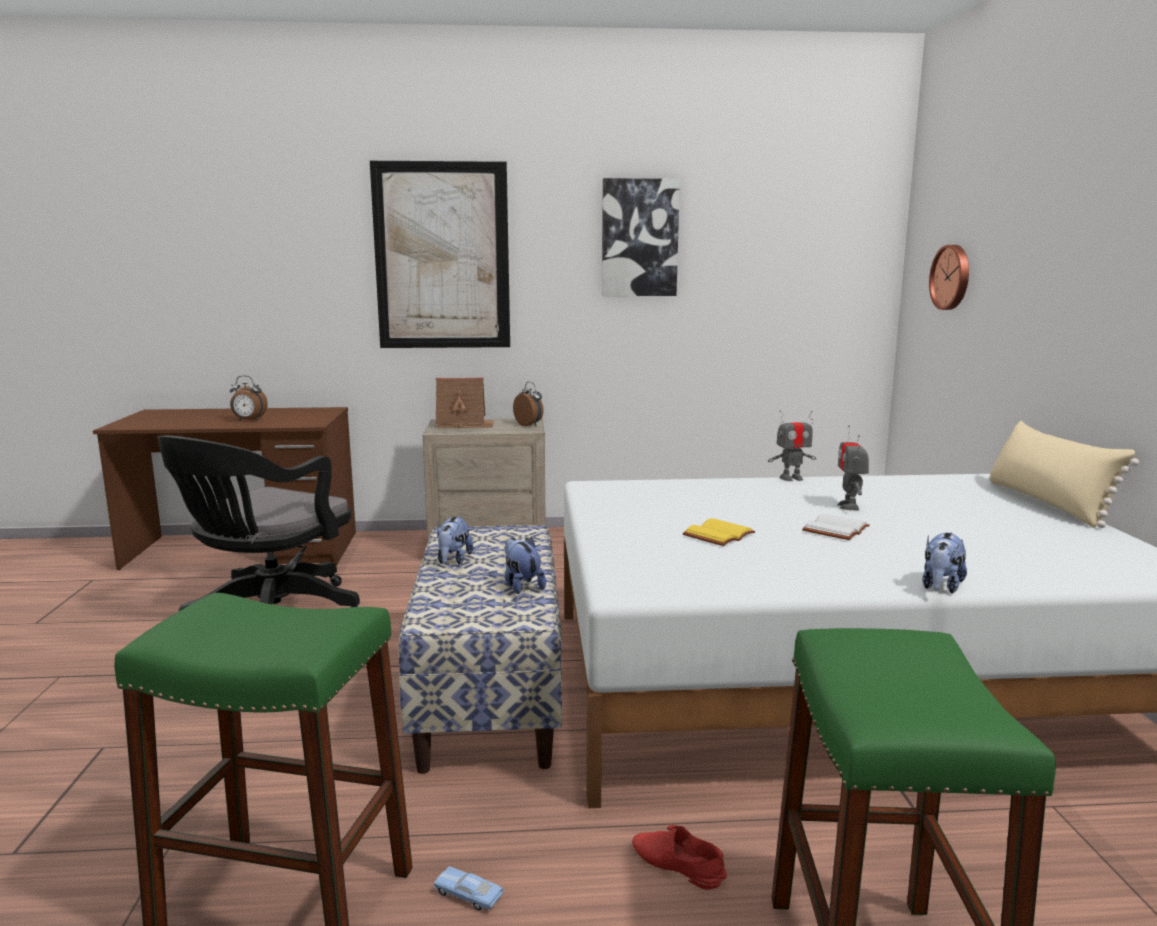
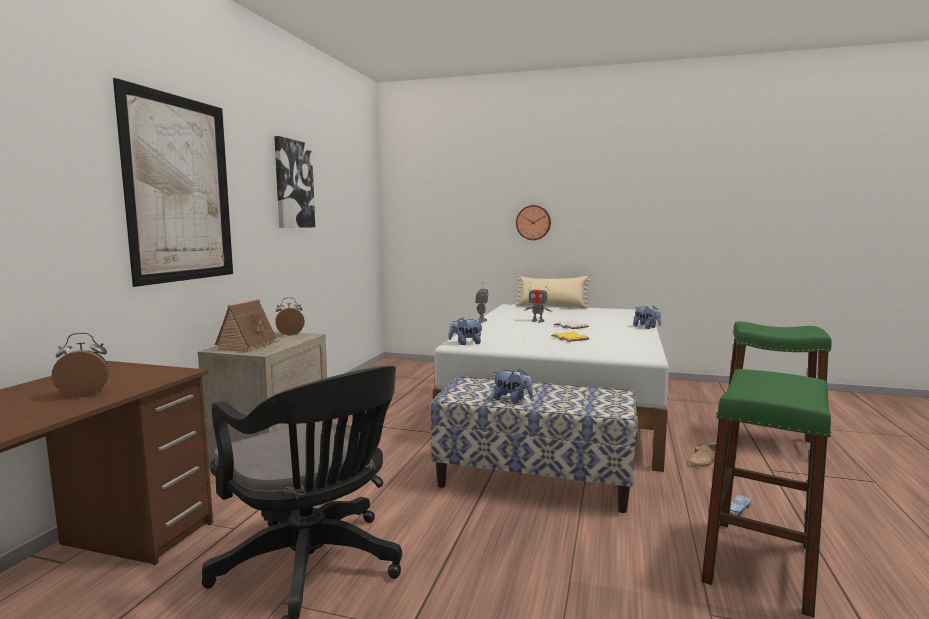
camera: 70 degrees left, 5 degrees down
(249, 420) = (85, 394): alarm clock -> alarm clock turned 135 degrees counterclockwise
(521, 585) = (567, 390): plush toy -> plush toy (466, 343)
(676, 865) = (706, 461): red shoe -> beige shoe
(952, 277) = (435, 214): wall clock -> wall clock (533, 222)

